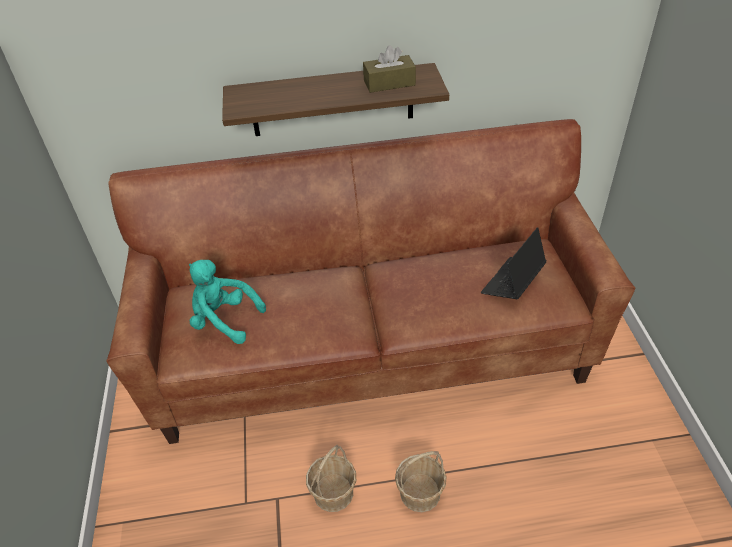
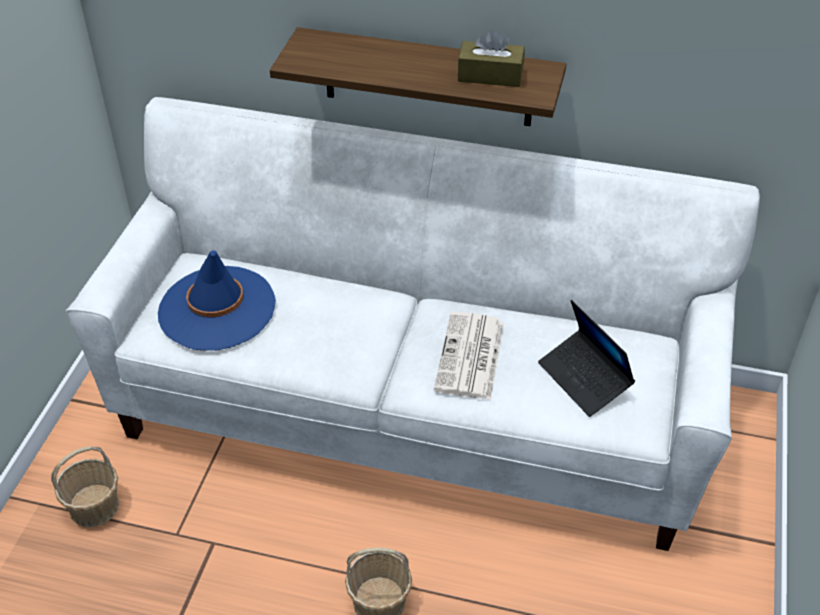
camera: 20 degrees right, 0 degrees up
(224, 320) = (217, 309): turquoise plush toy -> blue hat
(334, 492) = (279, 561): basket -> basket (94, 506)
(370, 352) = (410, 414): brown sofa -> white sofa
(428, 294) = (470, 357): none -> newspaper
(512, 283) = (584, 379): laptop -> laptop turned 90 degrees counterclockwise

